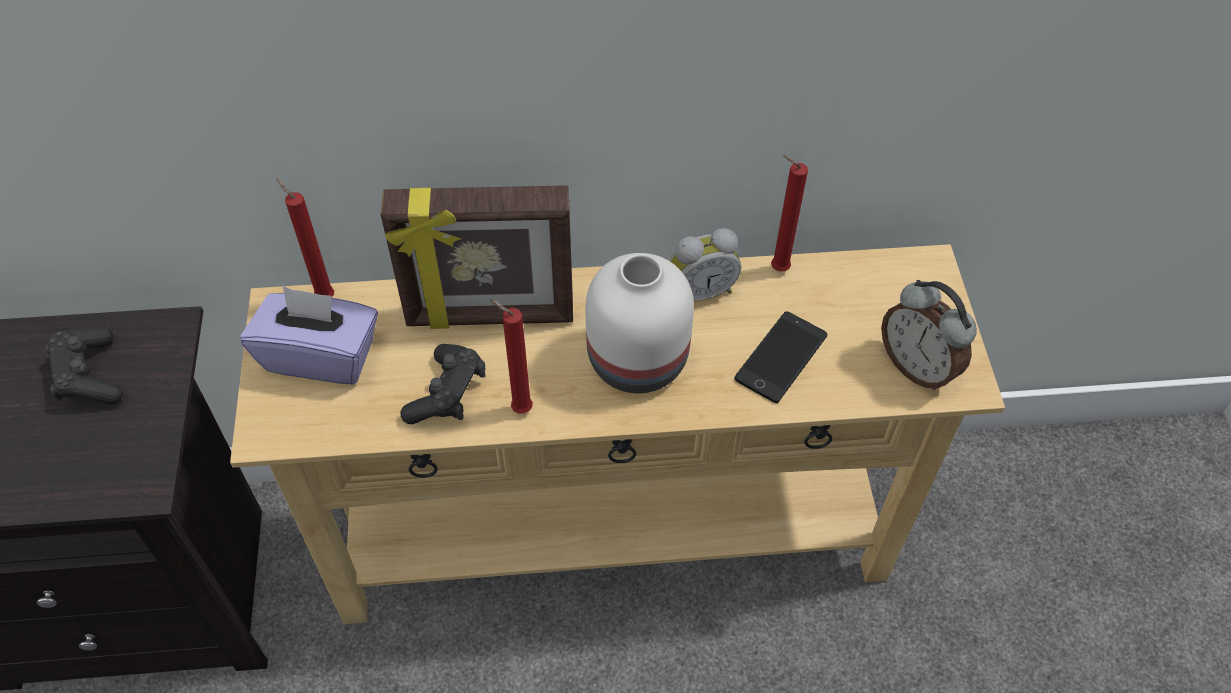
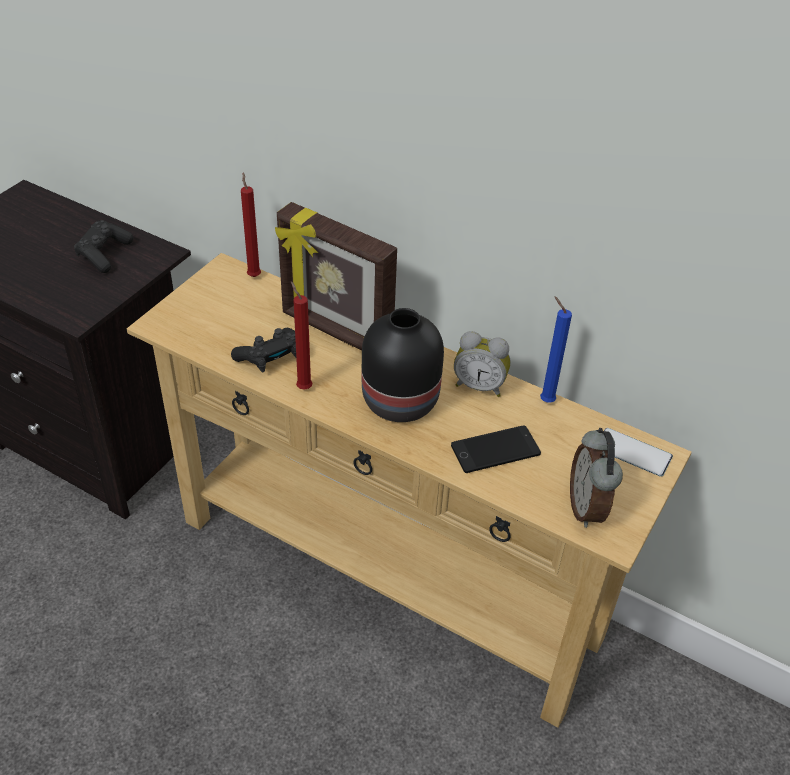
camera: 35 degrees right, 10 degrees down
(321, 355) = (223, 303): purple tissue box -> none
(637, 362) = (399, 402): white vase -> black vase
(776, 268) = (545, 400): red candle -> blue candle
(904, 278) = (633, 452): none -> phone

